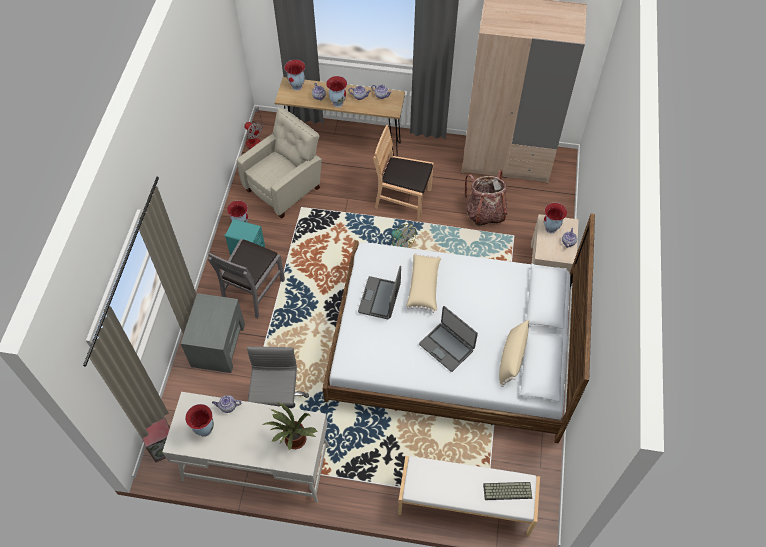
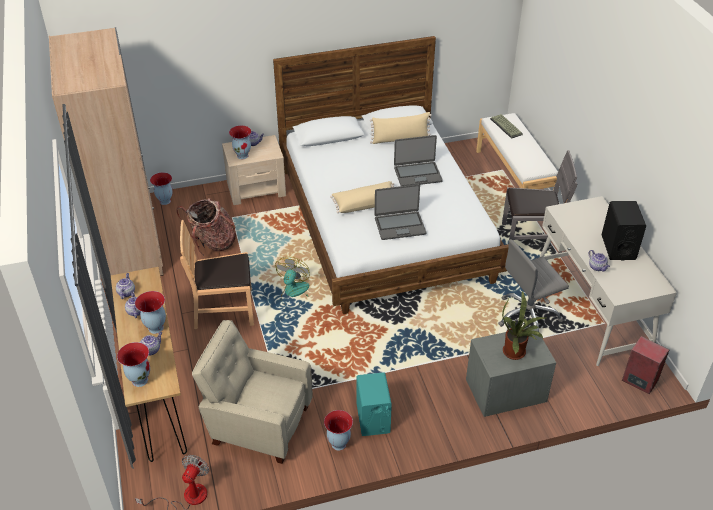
camera: 115 degrees left, 15 degrees down
(204, 429) = (631, 273): vase -> vase (165, 201)
(239, 441) = (618, 247): none -> black speaker
(253, 290) = (421, 390): grey chair -> grey chair (530, 239)
(294, 441) = (586, 215): potted plant -> potted plant (516, 352)
(403, 199) = (224, 309): brown chair -> brown chair turned 90 degrees clockwise
(447, 347) = (417, 174): laptop -> laptop turned 60 degrees clockwise

